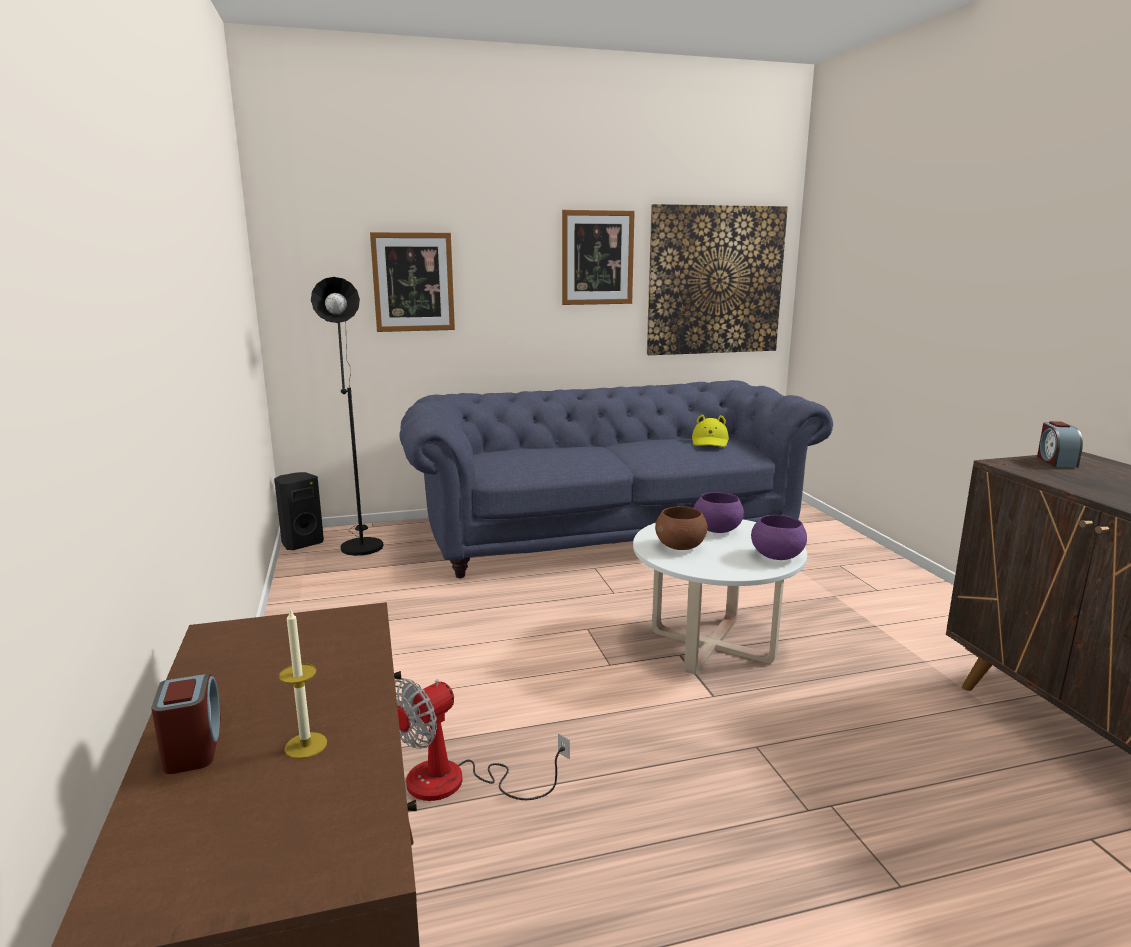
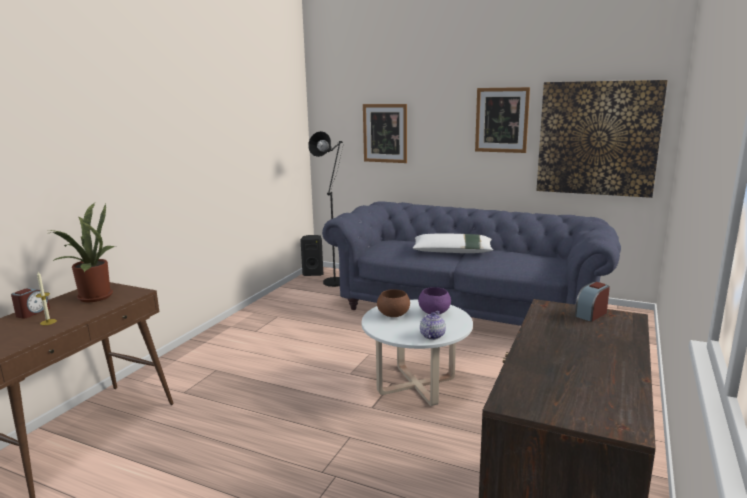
camera: 40 degrees right, 0 degrees up
(270, 659) = (92, 297): none -> potted plant
(456, 782) = (216, 392): fan -> none
(600, 451) = (452, 252): none -> white pillow
(710, 442) = (535, 259): yellow hat -> none
(777, 557) = (432, 335): purple bowl -> teapot

